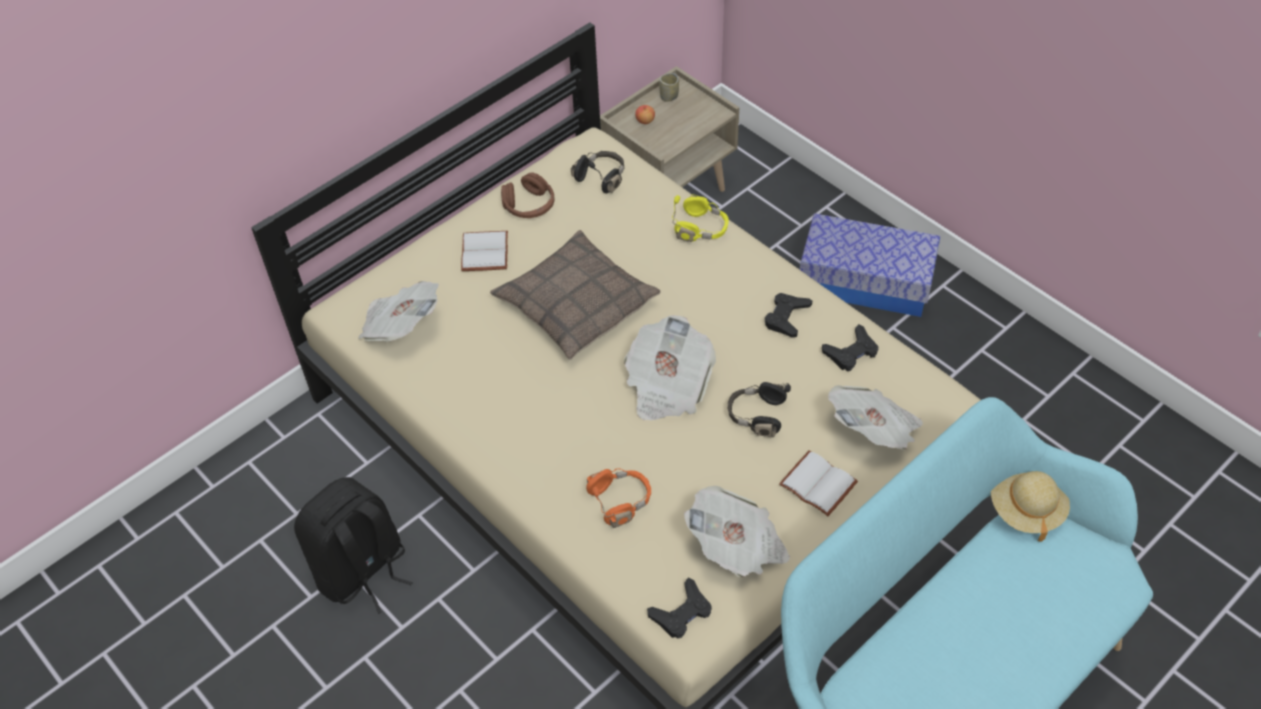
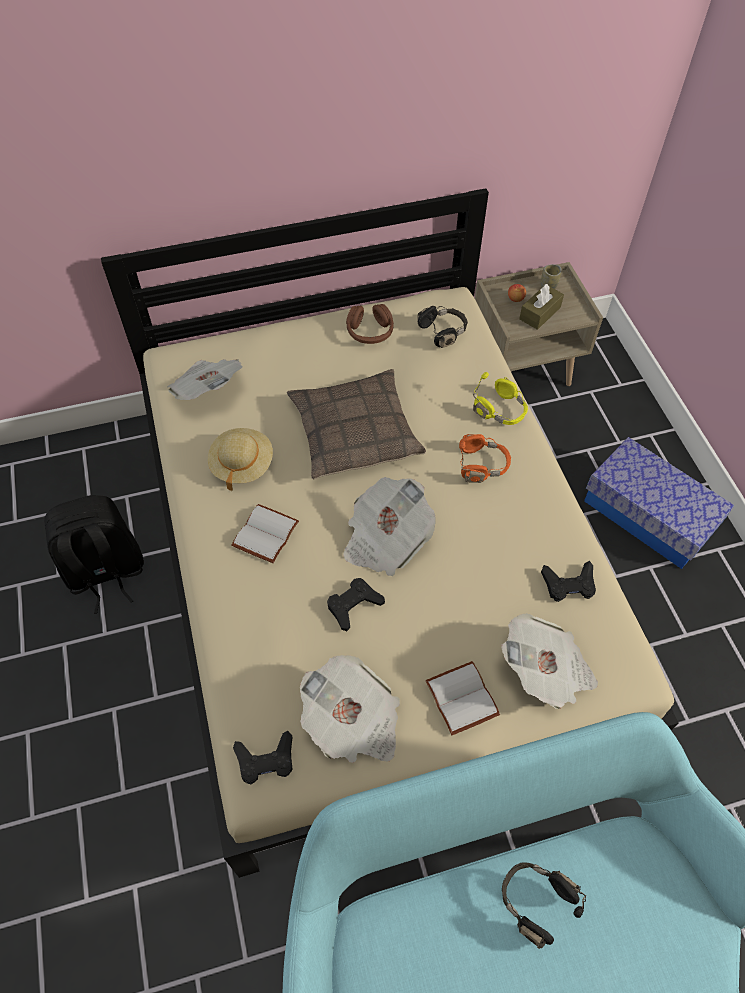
camera: 25 degrees right, 5 degrees up
(486, 253) = (311, 358): white book -> white book (266, 535)
(620, 501) = (280, 626): orange headphones -> orange headphones (482, 465)
(677, 126) = (540, 313): none -> brown tissue box
(756, 416) = (446, 604): black headphones -> black headphones (534, 901)
(786, 317) = (528, 524): black game controller -> black game controller (354, 605)
(1025, 508) = (649, 829): beige hat -> beige hat (242, 465)

